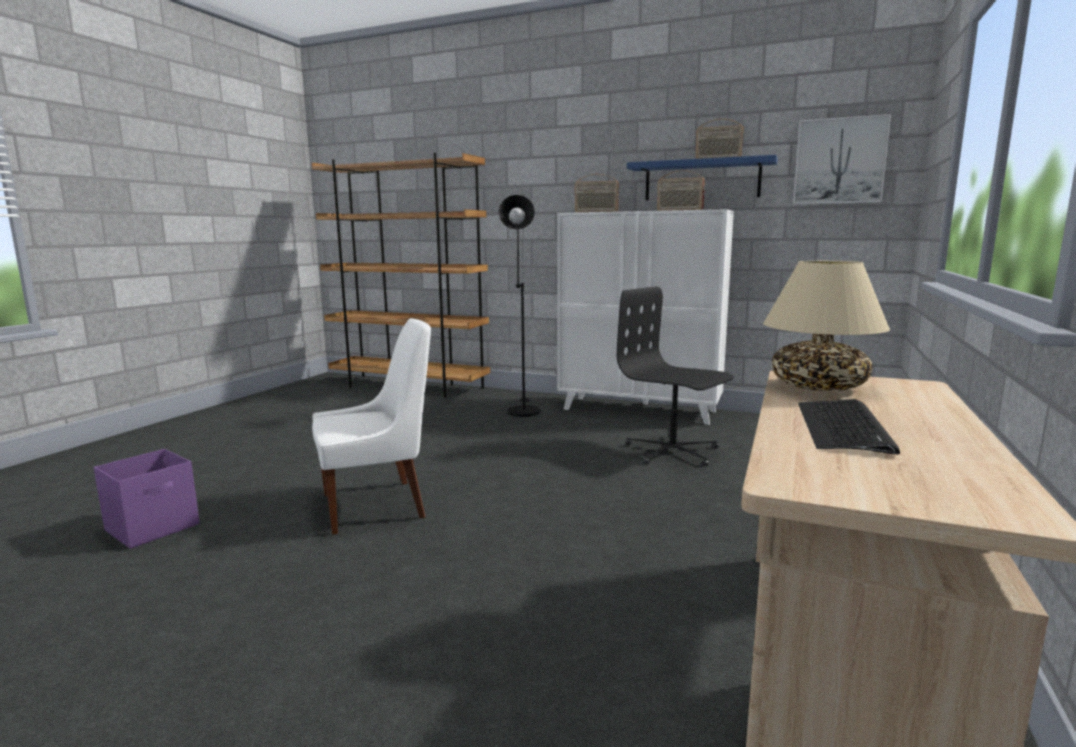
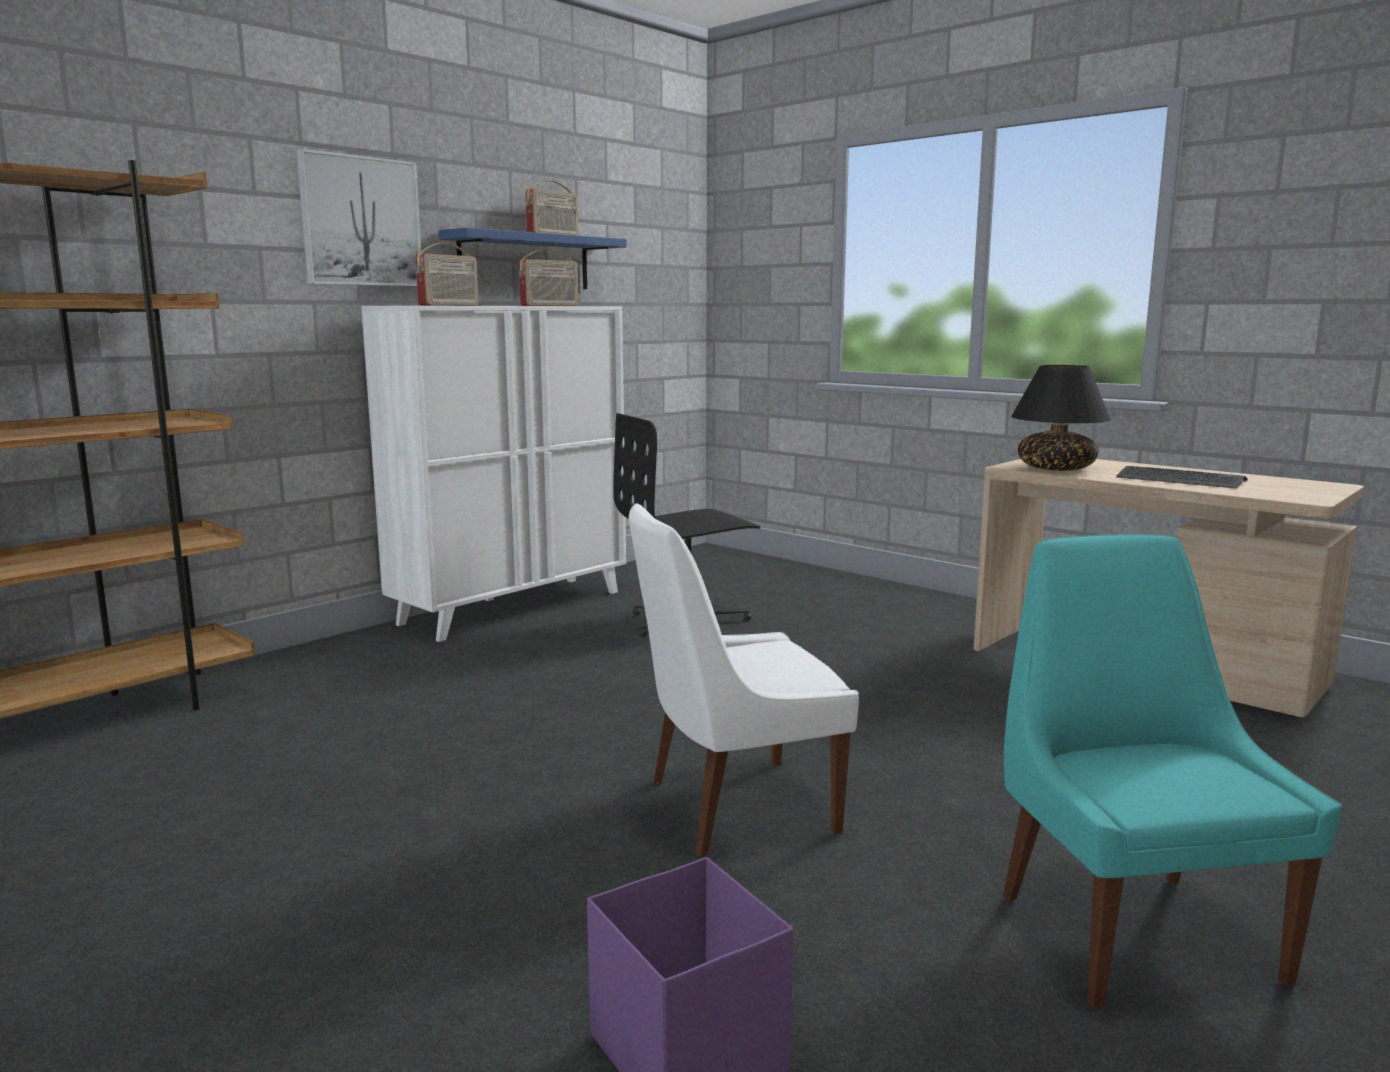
camera: 70 degrees left, 0 degrees up
(221, 645) = (1131, 931): none -> turquoise chair
(378, 505) = (733, 807): white chair -> white chair turned 105 degrees counterclockwise
(522, 410) = (397, 665): black floor lamp -> none
(818, 387) = (1056, 469): beige table lamp -> black table lamp
(839, 161) = (649, 251): picture -> picture (361, 221)

